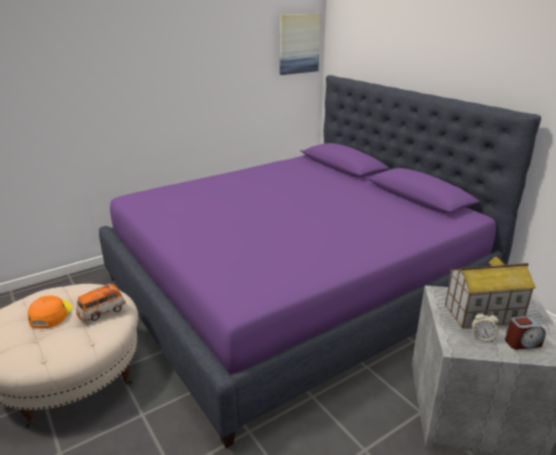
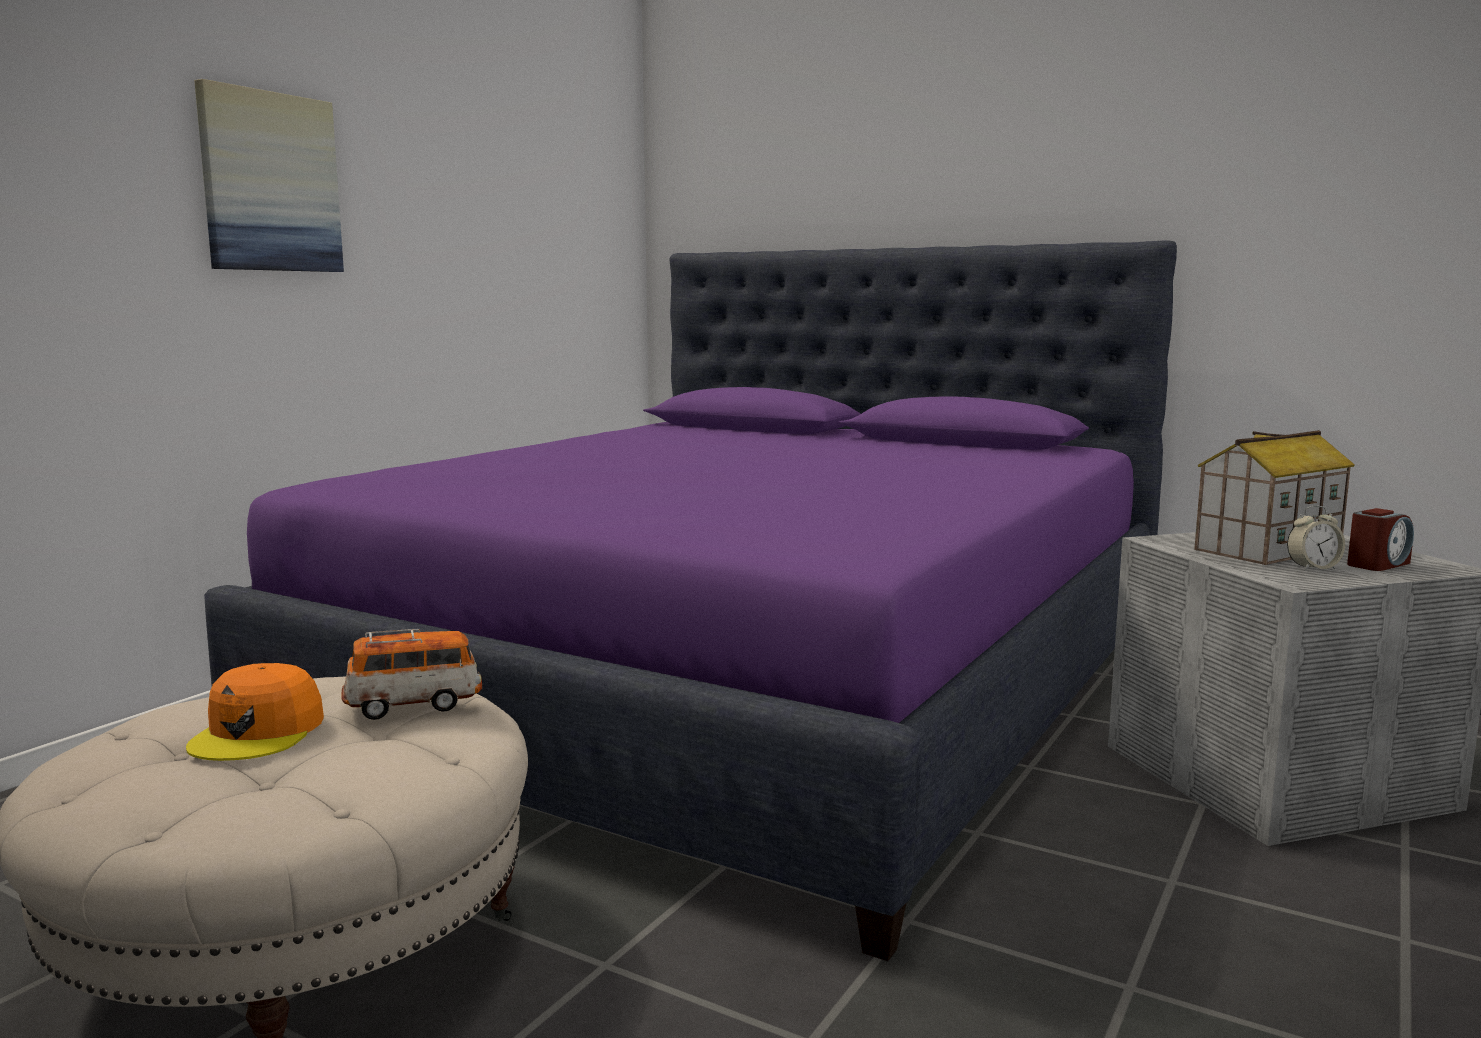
camera: 25 degrees left, 15 degrees down
(50, 315) = (258, 732): orange cap -> orange cap turned 150 degrees counterclockwise
(102, 312) = (414, 705): toy car -> toy car turned 135 degrees counterclockwise
(298, 44) = (603, 187): picture -> picture (270, 182)

